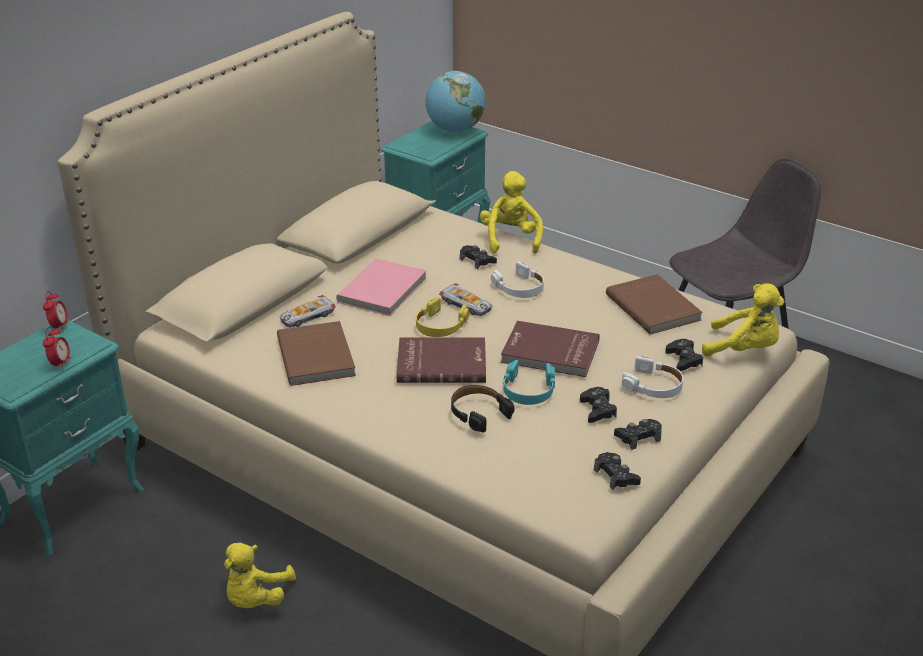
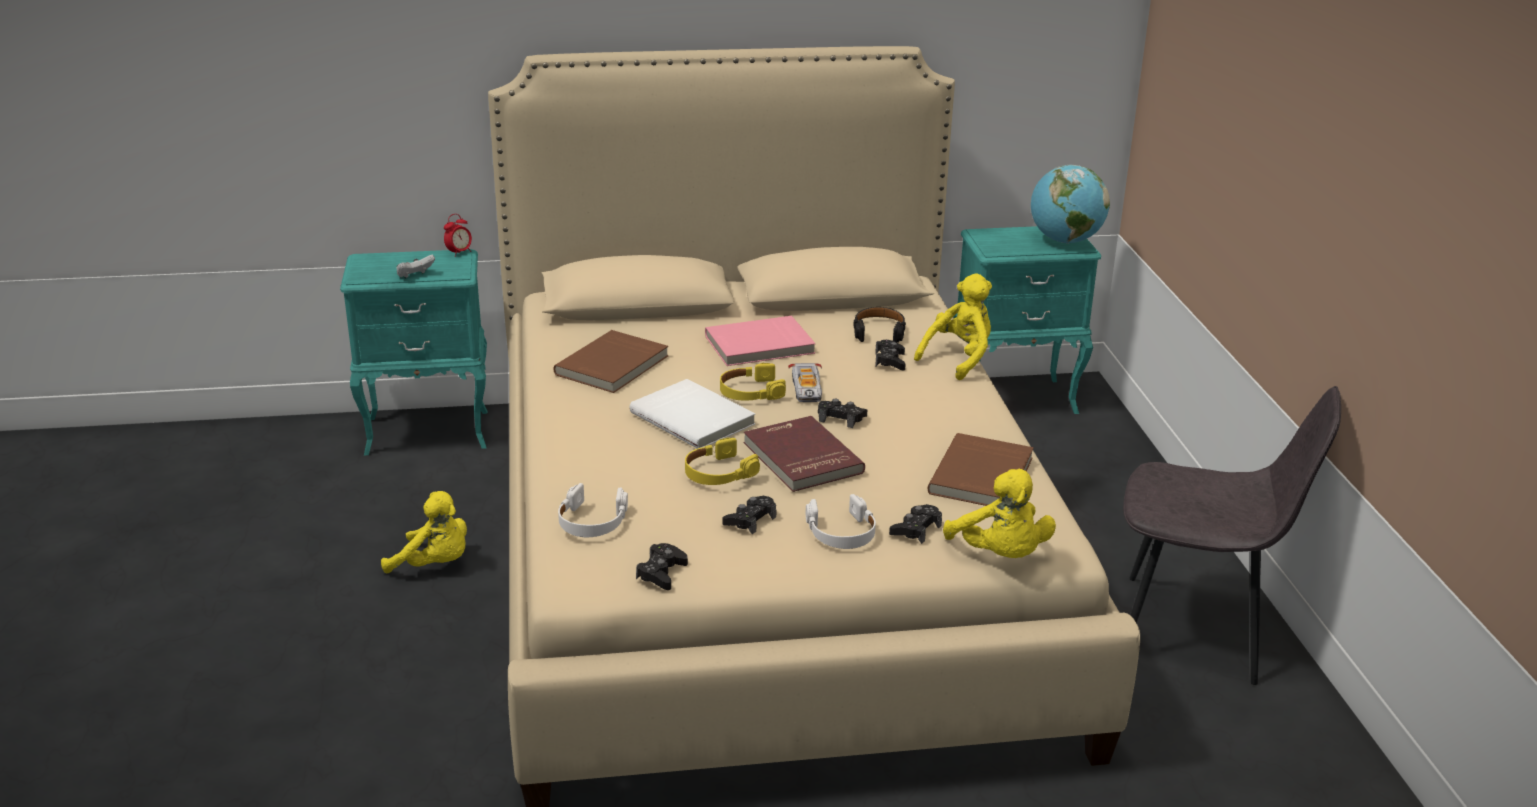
camera: 45 degrees right, 5 degrees down
(60, 364) = (415, 276): alarm clock -> white game controller
(256, 599) = (434, 564): yellow plush toy -> yellow plush toy turned 135 degrees counterclockwise
(307, 316) = (662, 335): toy car -> none
(441, 363) = (694, 418): red book -> white book
(479, 413) = (645, 465): black headphones -> black headphones (879, 331)
(519, 288) = (882, 399): white headphones -> white headphones (592, 521)
(528, 390) = (718, 473): turquoise headphones -> yellow headphones
(638, 437) = (741, 559): black game controller -> black game controller (841, 418)

